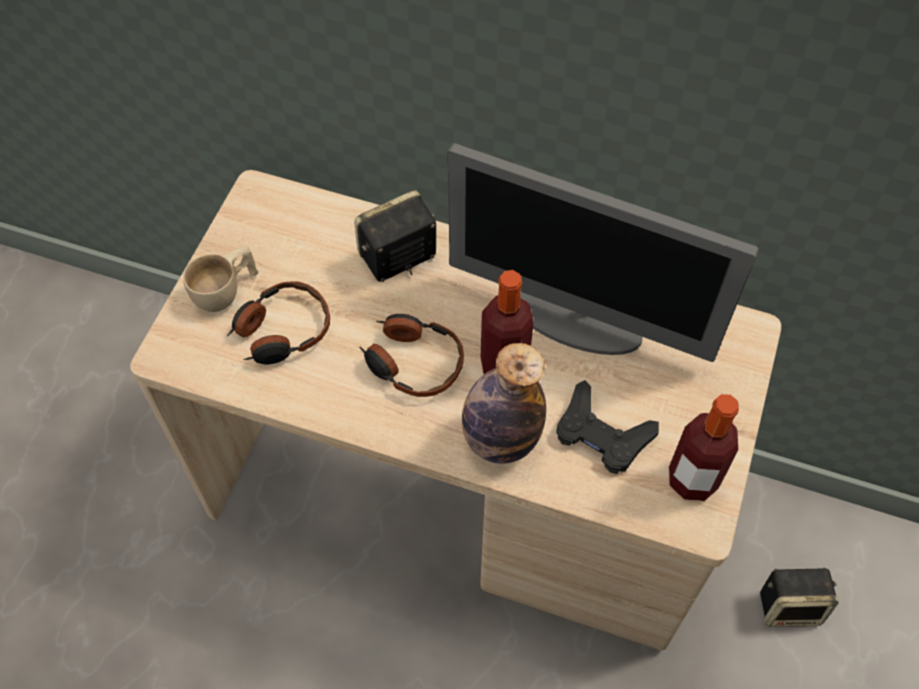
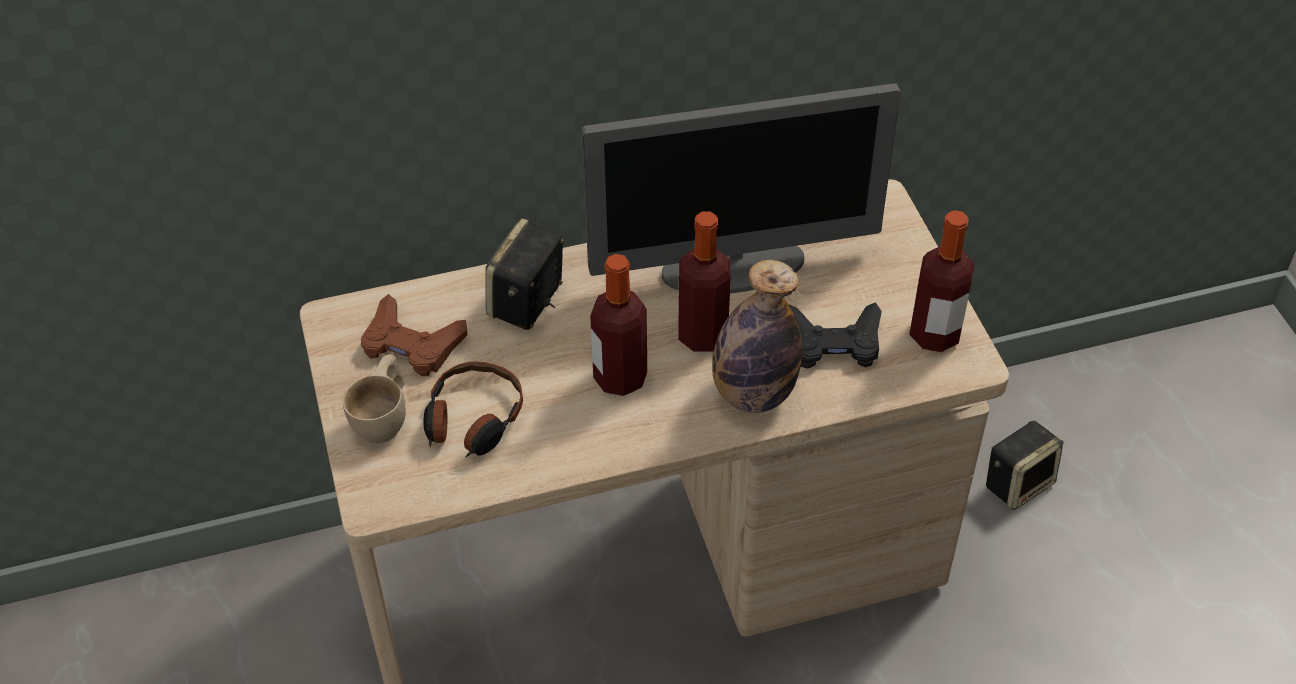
camera: 35 degrees left, 10 degrees down
(291, 244) = (411, 344): none -> brown game controller
(413, 362) = (620, 378): headphones -> bottle

